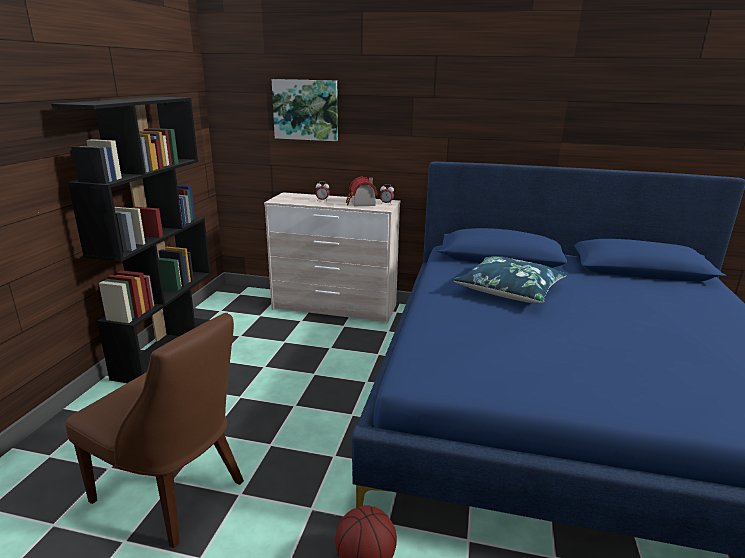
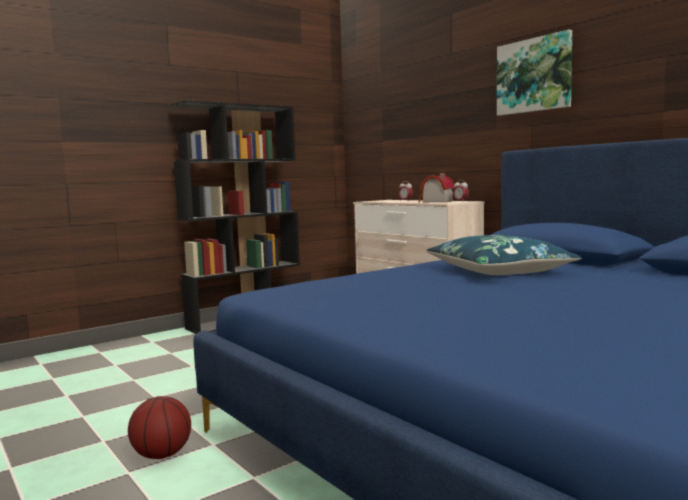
camera: 40 degrees right, 15 degrees down
(174, 493) = (123, 385): brown chair -> none
(306, 110) = (408, 116): picture -> picture (534, 75)

